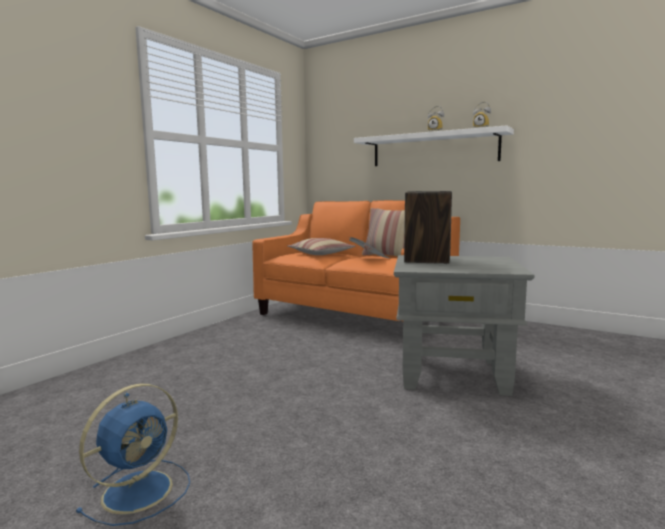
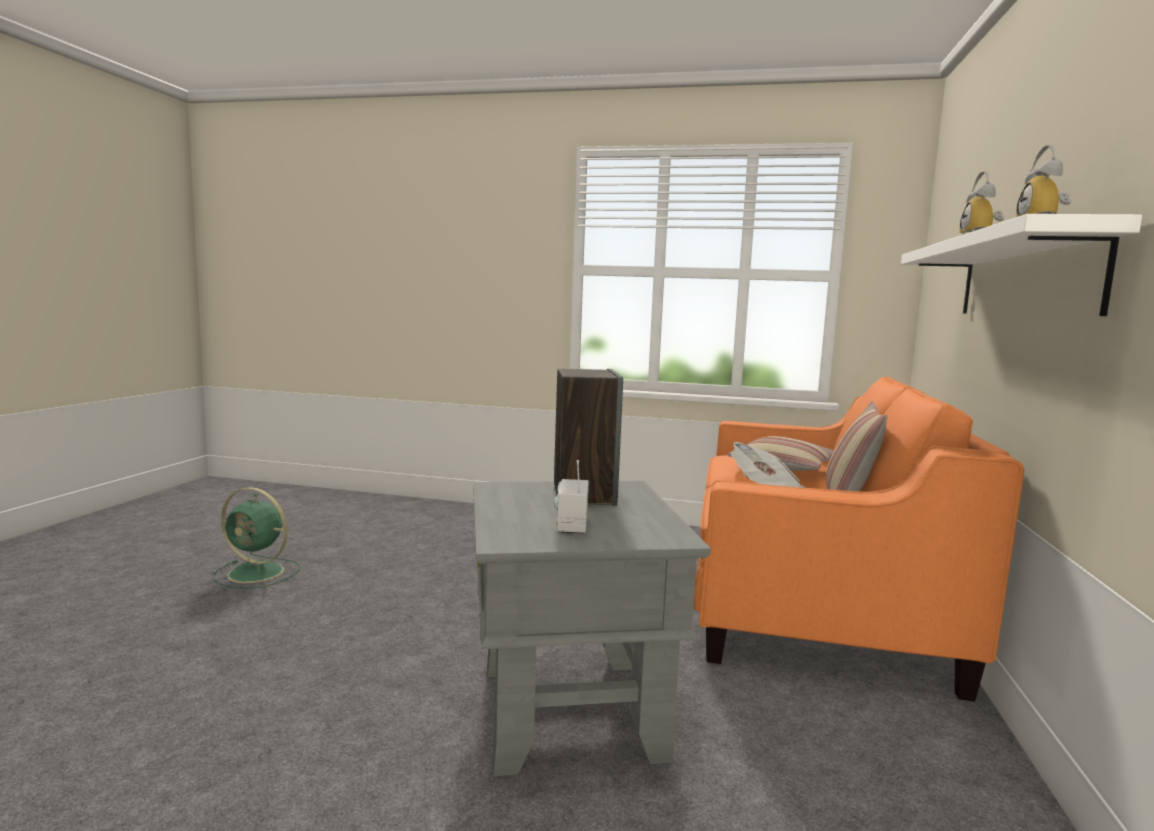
camera: 70 degrees right, 0 degrees up
(140, 490) = (258, 573): blue fan -> green fan
(485, 264) = (571, 526): none -> radio

